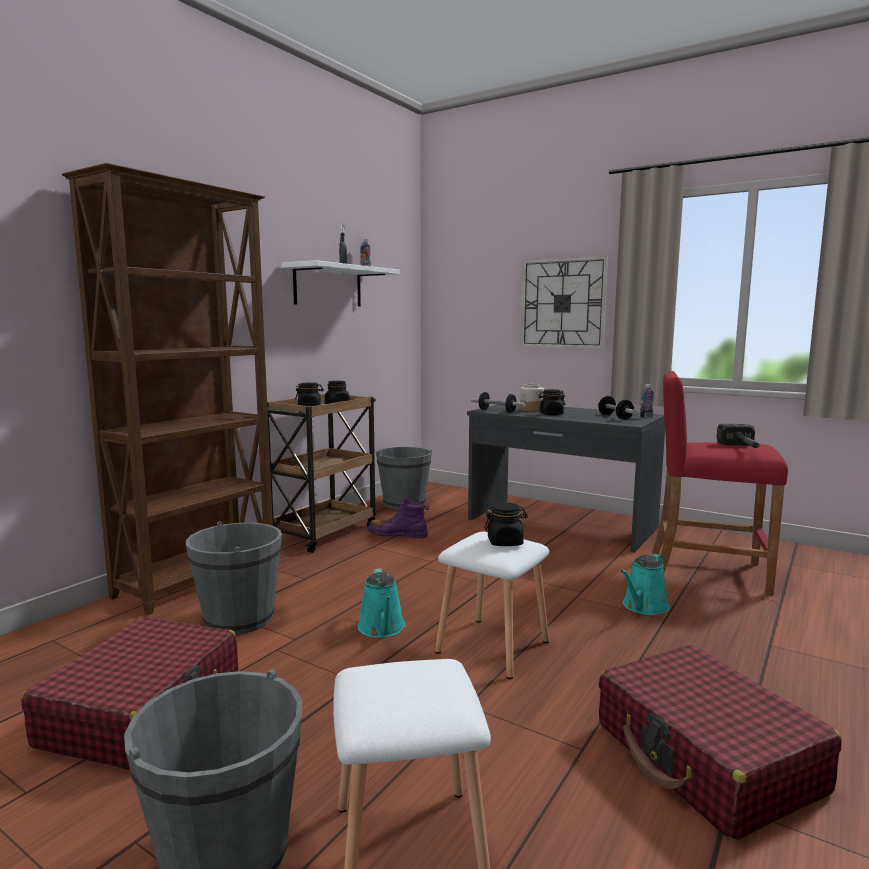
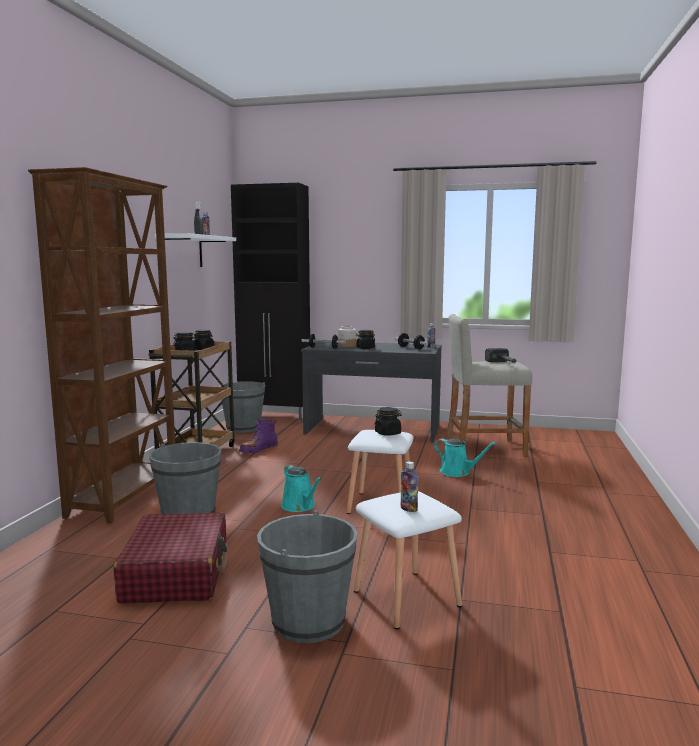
camera: 20 degrees left, 0 degrees up
(393, 705) = (408, 509): none -> bottle
(398, 535) = (258, 450): purple boot -> purple boot turned 45 degrees counterclockwise
(453, 492) = (276, 416): none -> black cabinet
(562, 303) = (359, 264): wall clock -> none
(643, 607) = (457, 472): turquoise watering can -> turquoise watering can turned 75 degrees counterclockwise
(707, 572) = (484, 448): red stool -> beige stool
(707, 758) = (531, 536): red suitcase -> none

